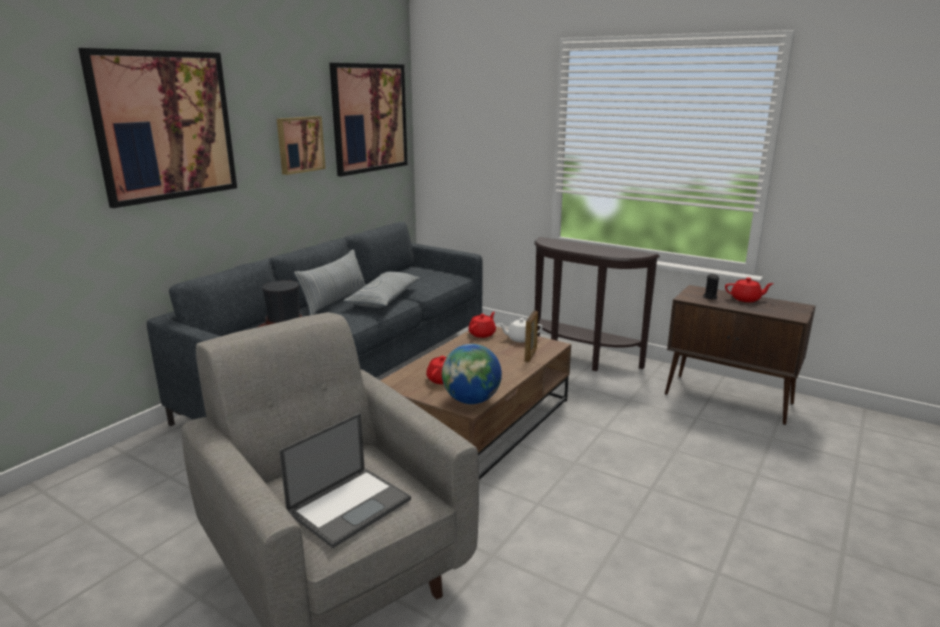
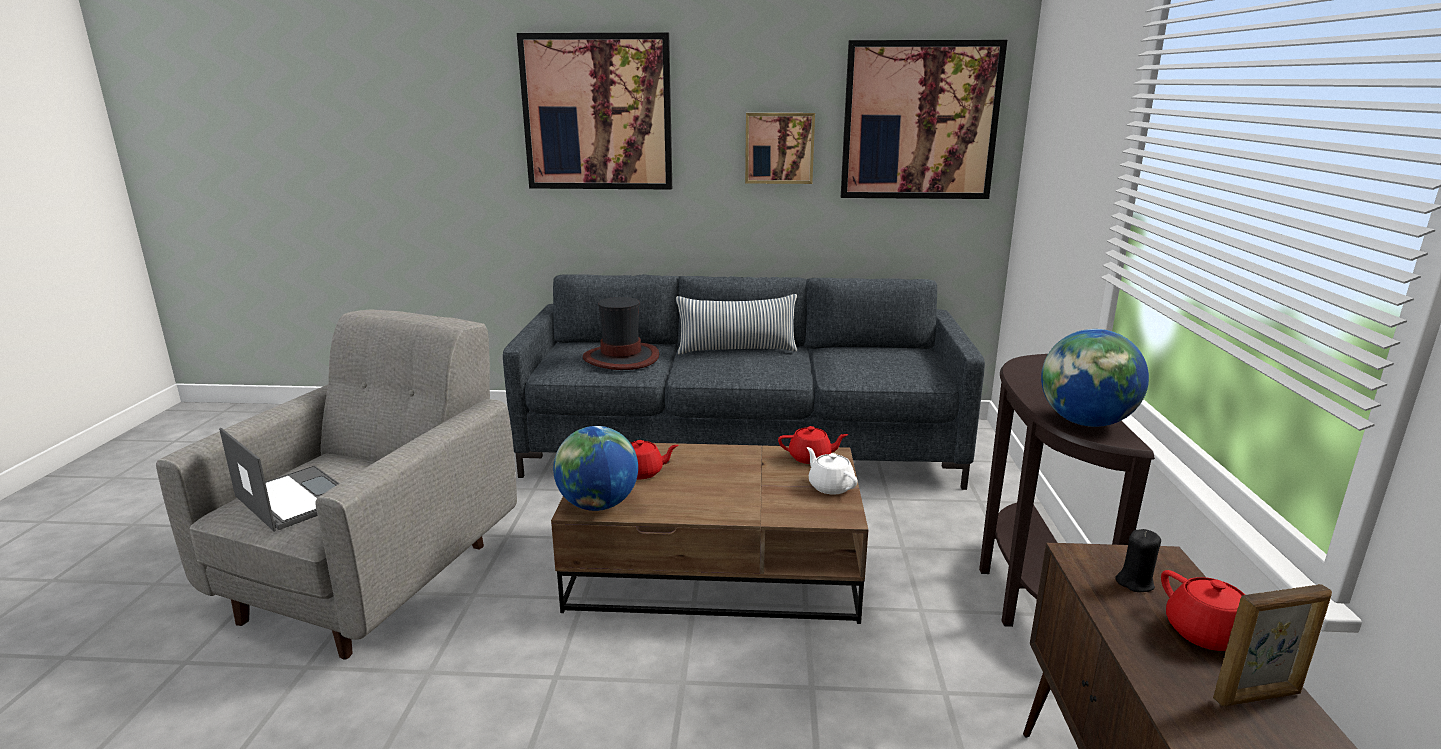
camera: 60 degrees right, 0 degrees up
(350, 505) = (294, 498): laptop -> laptop turned 150 degrees counterclockwise
(384, 299) = (781, 367): pillow -> none
(530, 355) = (780, 508): picture frame -> picture frame (1258, 697)
(623, 253) = (1085, 422): none -> globe

